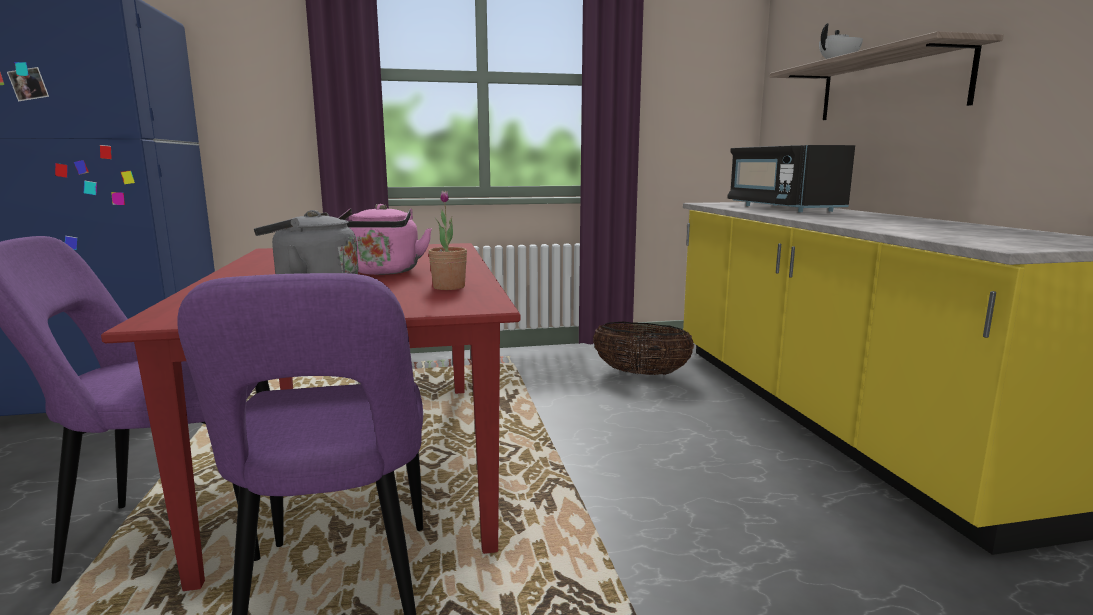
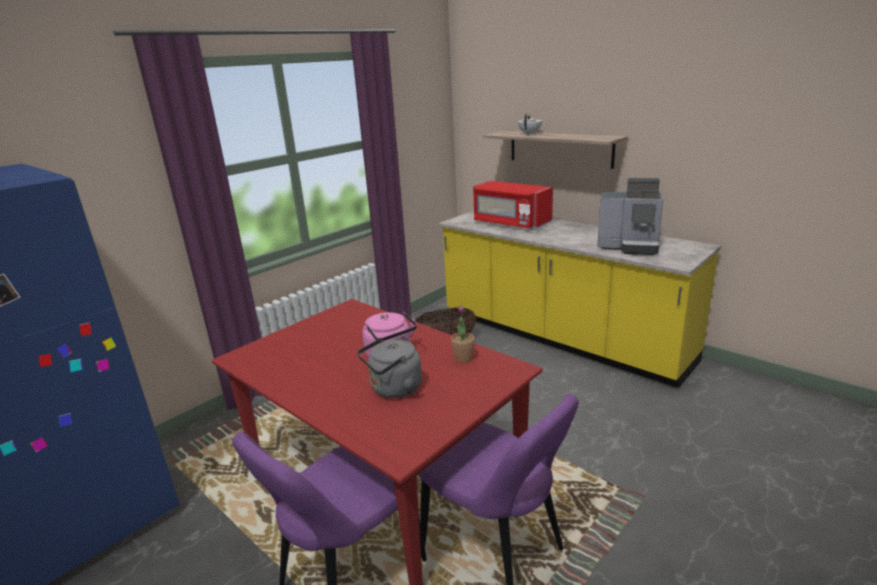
camera: 35 degrees left, 10 degrees up
(781, 208) = (510, 223): black microwave -> red microwave
(938, 230) = (629, 247): none -> coffee machine

